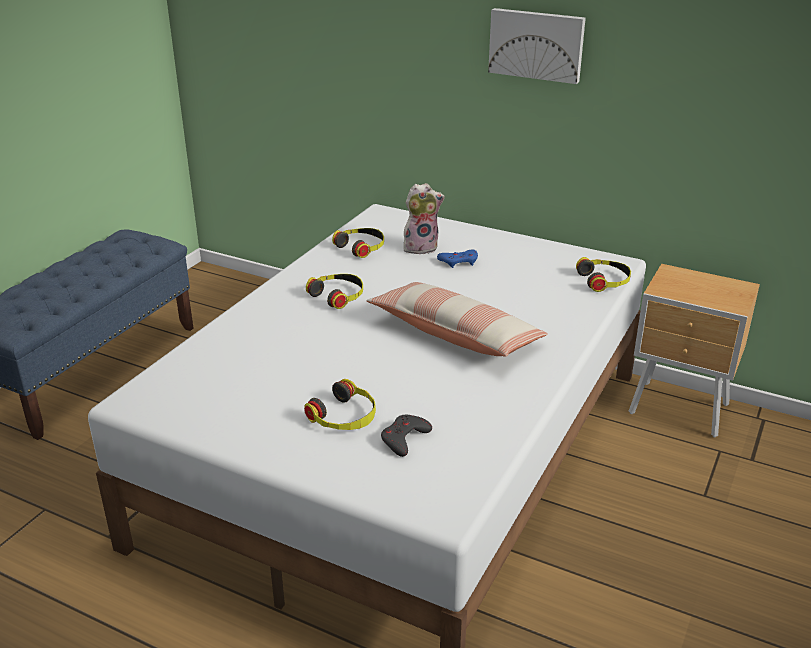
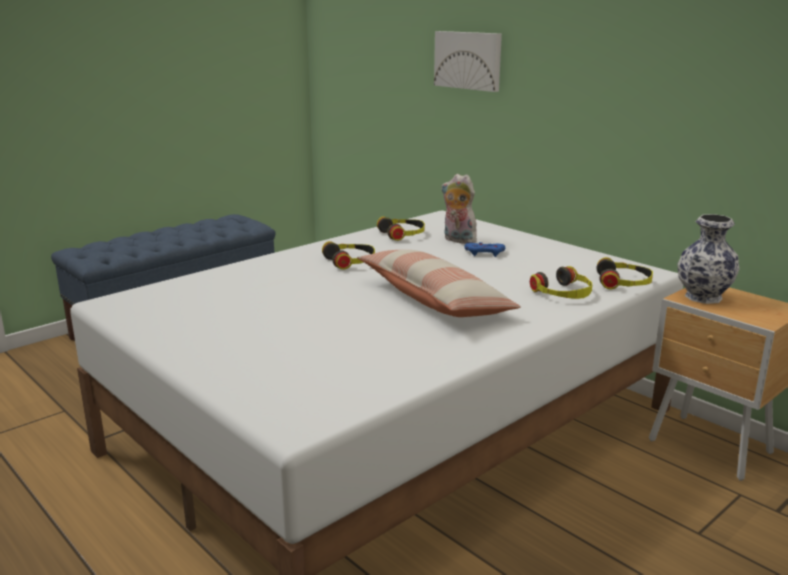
camera: 20 degrees right, 10 degrees down
(344, 416) = (273, 340): headphones -> headphones (563, 293)
(404, 438) = (312, 365): grey game controller -> none
(421, 247) = (457, 240): plush toy -> plush toy turned 150 degrees counterclockwise
(536, 44) = (586, 48): picture -> picture (469, 60)
(674, 286) = (703, 297): none -> vase

